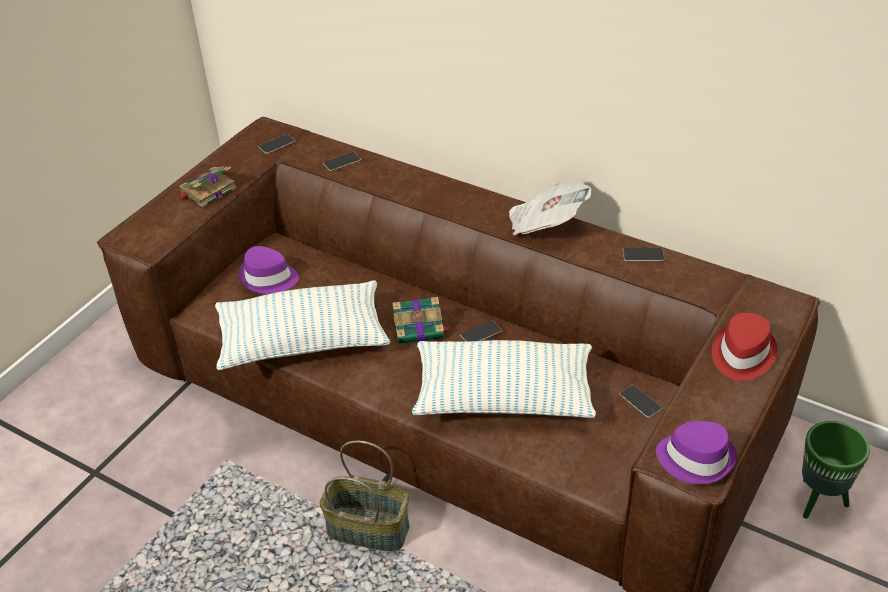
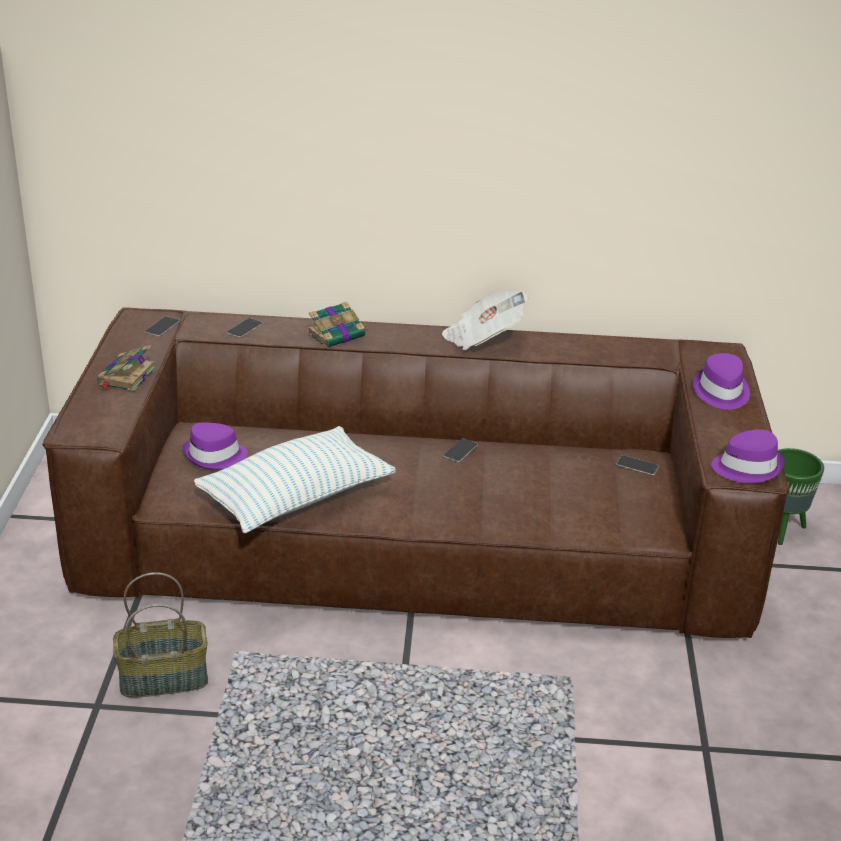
camera: 30 degrees left, 10 degrees down
(369, 528) = (425, 663): basket -> basket (164, 677)
(420, 328) = (402, 460): book -> book (337, 335)
(503, 396) = (521, 492): pillow -> none
(643, 255) = (584, 343): phone -> none
(742, 354) = (721, 392): red hat -> purple hat

